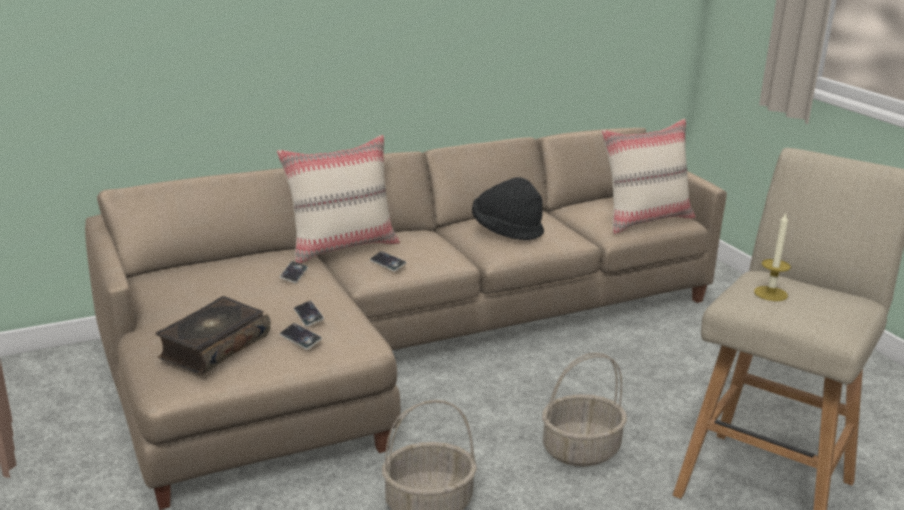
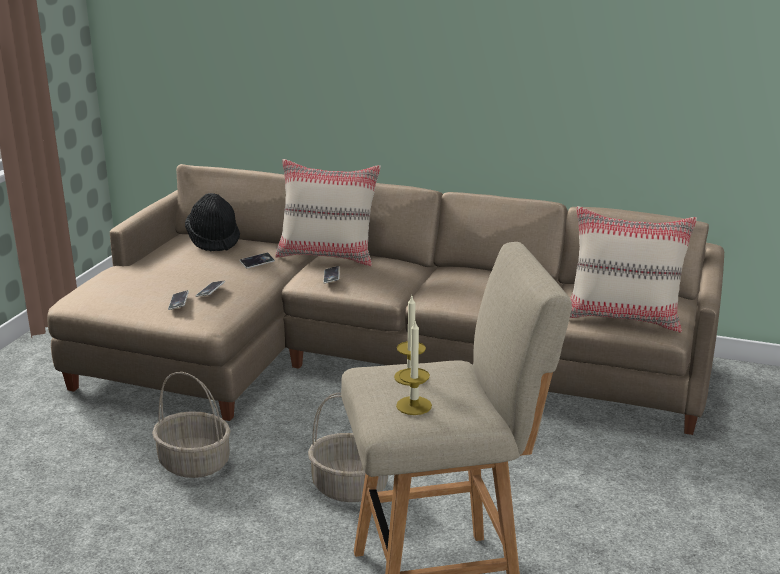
camera: 45 degrees right, 0 degrees up
(213, 347) = (126, 288): book -> none
(506, 231) = (468, 284): black hat -> black hat (214, 240)
(822, 311) = (414, 405): none -> candle

